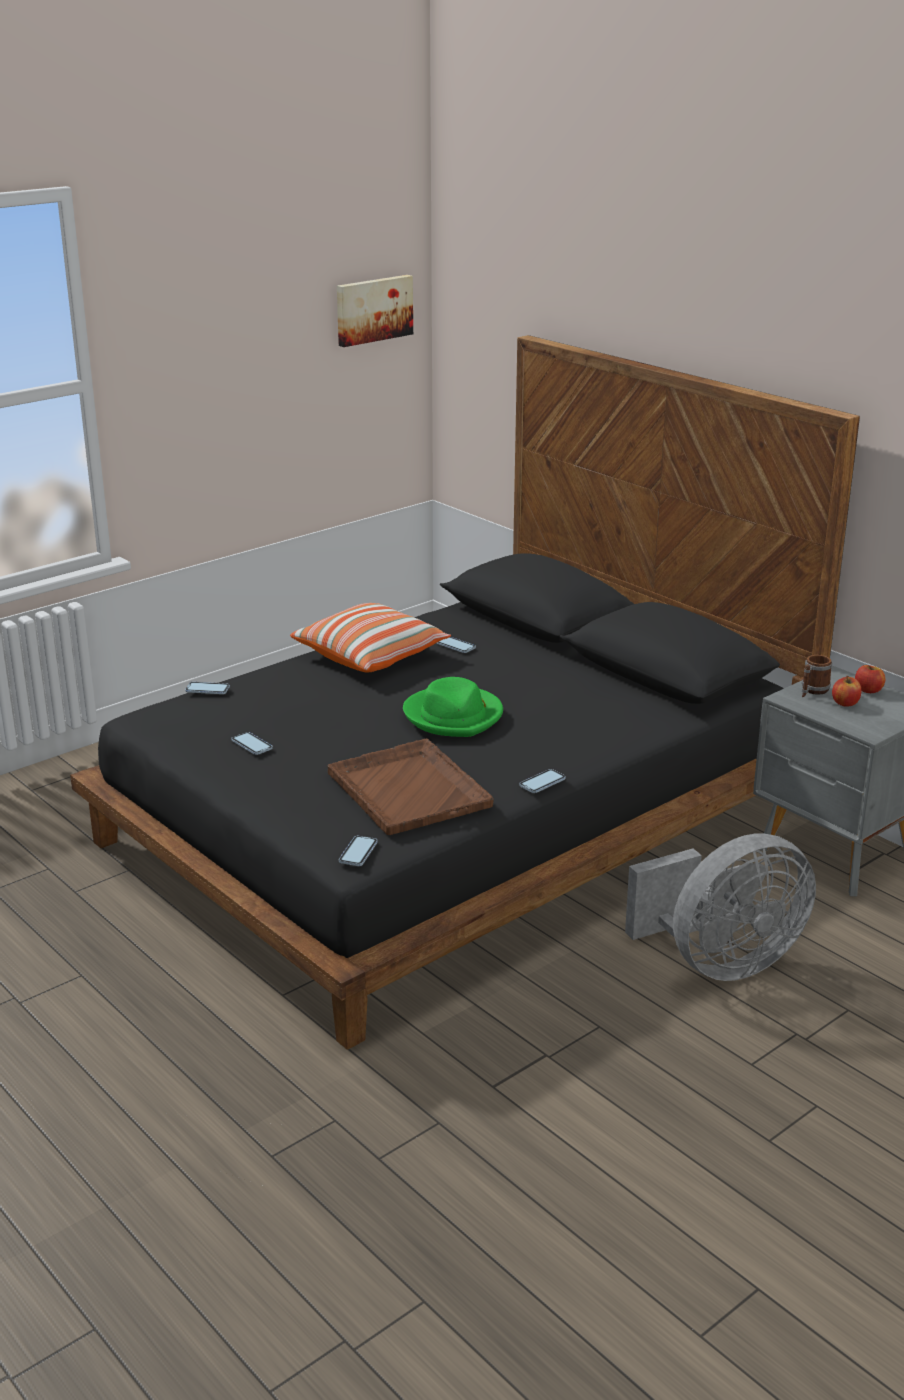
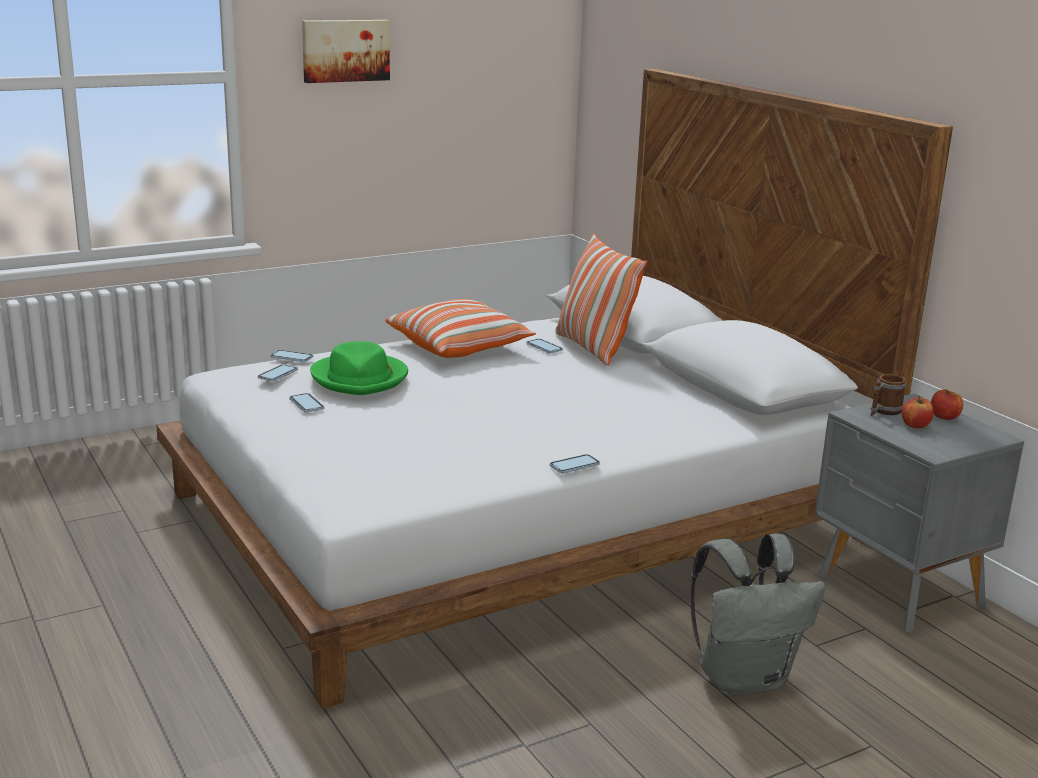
camera: 10 degrees right, 5 degrees down
(358, 852) = (357, 504): phone -> phone (278, 374)
(373, 309) = (520, 45): picture -> picture (345, 50)
(408, 789) = (436, 455): brown tray -> none
(453, 826) = (516, 519): black bed -> white bed
(454, 716) = (512, 400): green hat -> green hat (360, 378)
(504, 641) = (593, 348): none -> pillow
(721, 963) = (744, 678): grey fan -> grey backpack

